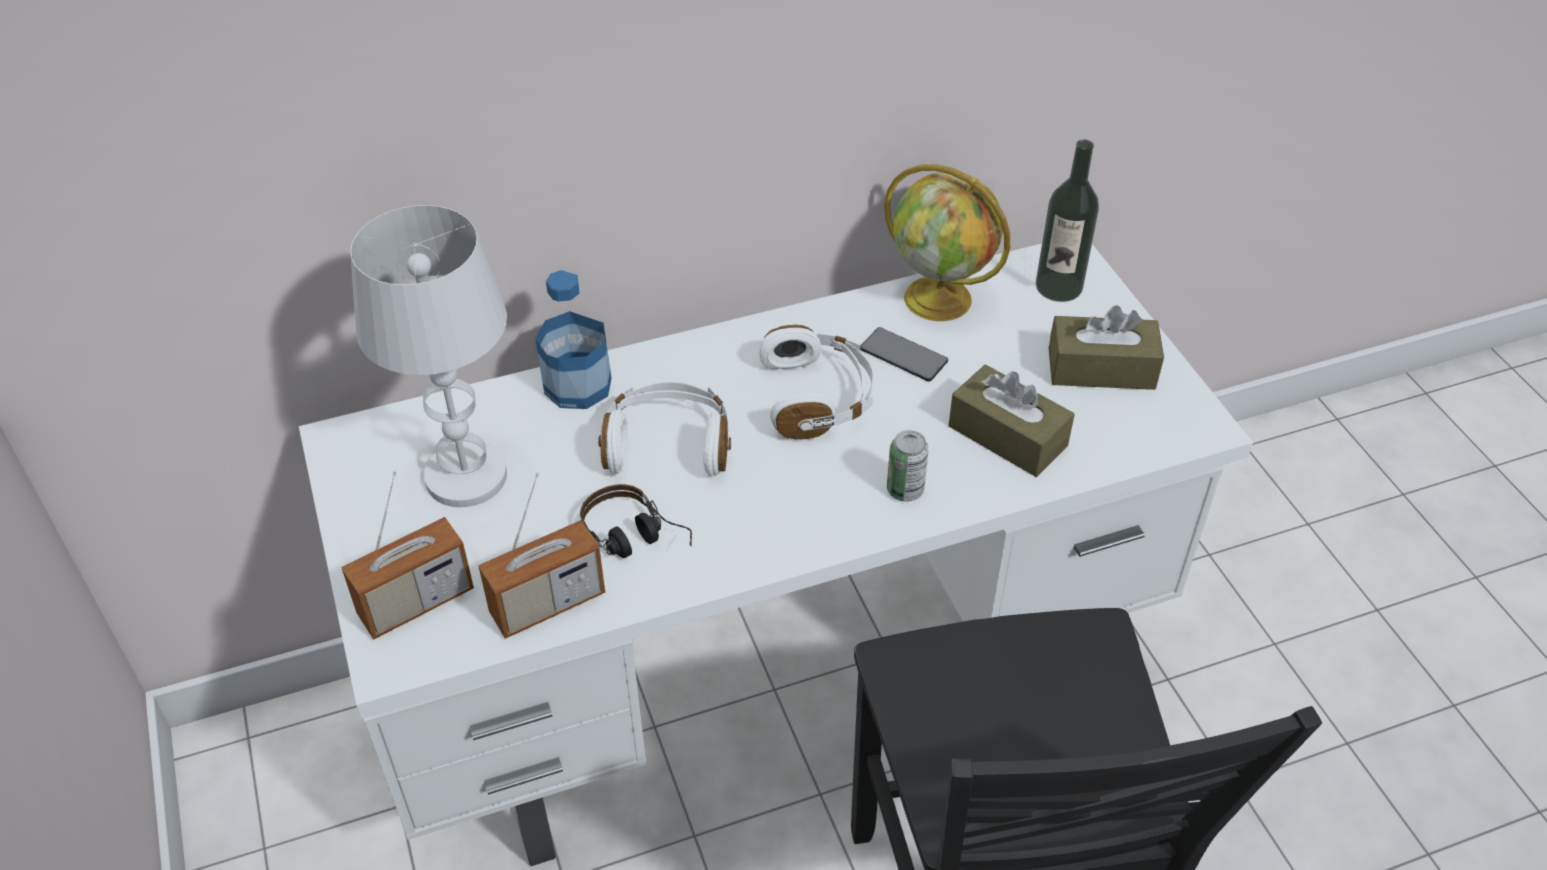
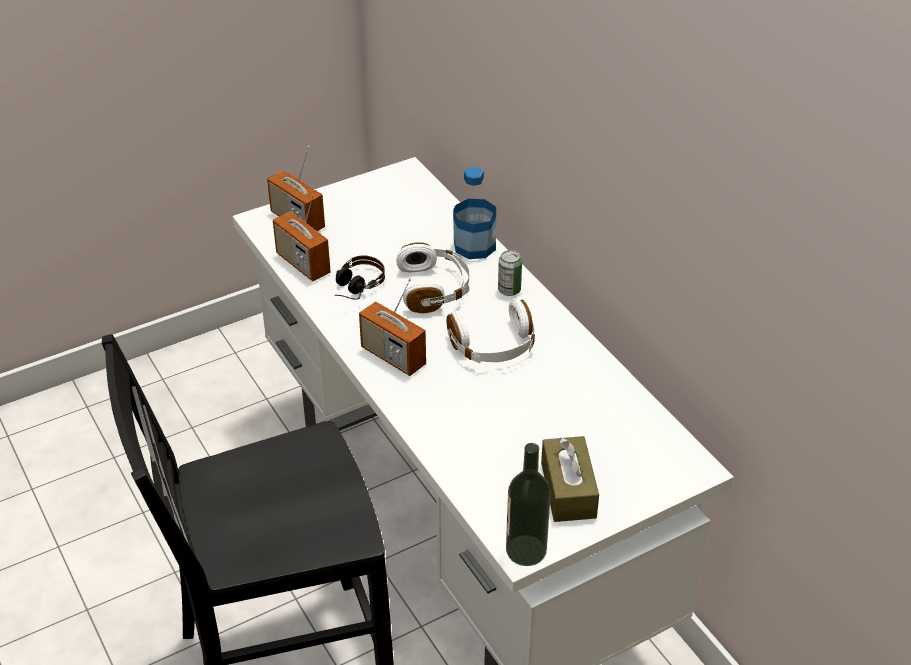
camera: 80 degrees right, 5 degrees down
(465, 477) = (389, 219): white table lamp -> none
(815, 509) = (393, 356): none -> radio
(903, 356) = (548, 383): phone -> none
(905, 490) = (418, 395): can -> can (509, 290)
(940, 299) = (616, 398): globe -> none
(1007, 436) = (481, 441): brown tissue box -> none
(1059, 286) = (657, 463): bottle -> bottle (526, 550)

